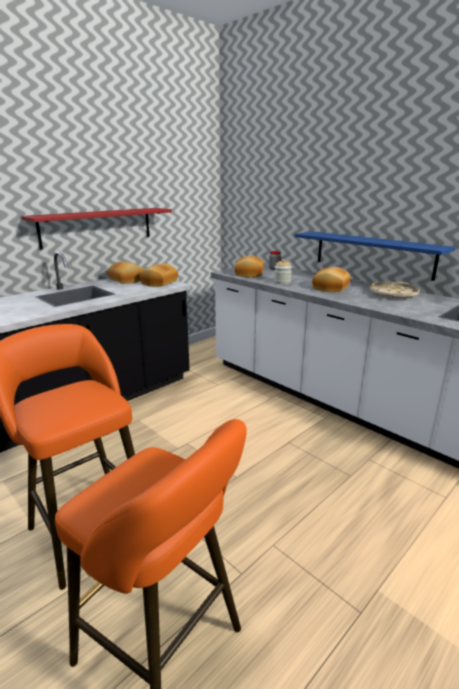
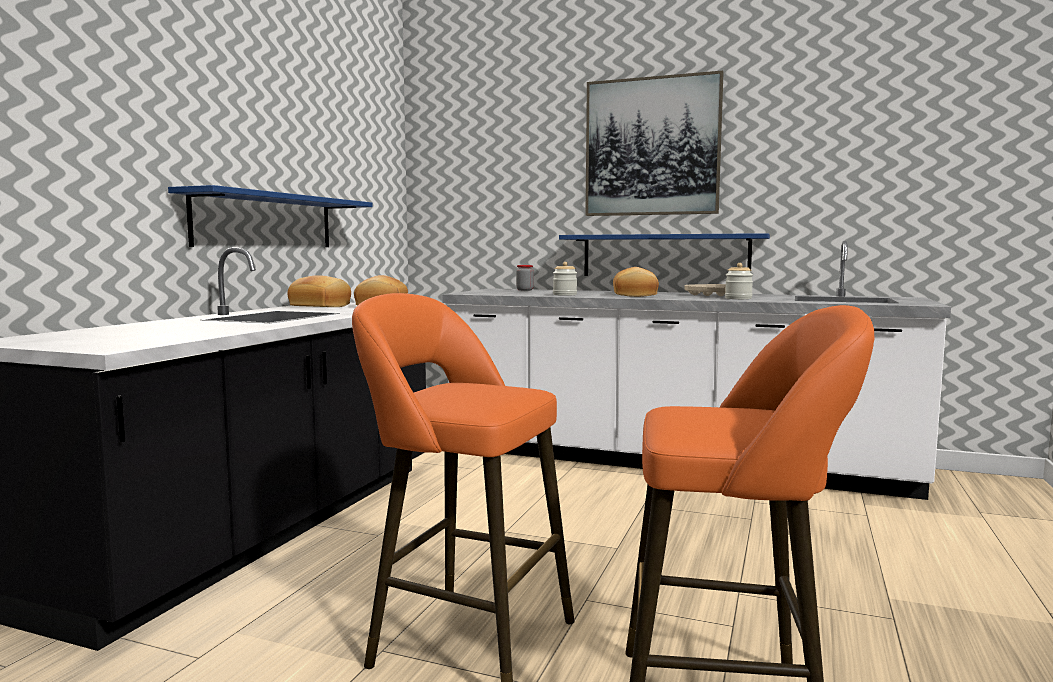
camera: 25 degrees left, 15 degrees down
(97, 227) = (266, 221): red shelf -> blue shelf
(248, 274) = (501, 293): bread -> none
(372, 165) = (652, 147): none -> picture
(396, 306) = (738, 298): none -> jar

